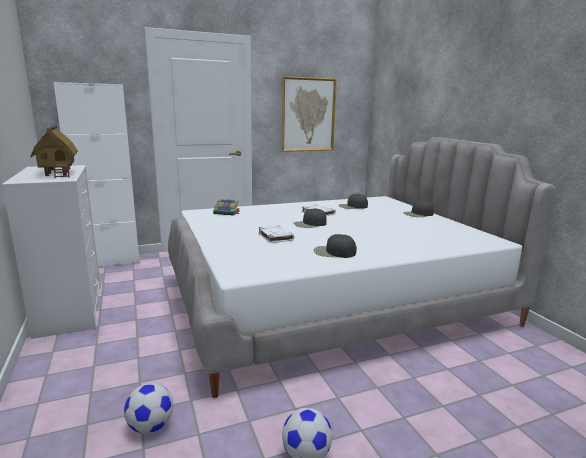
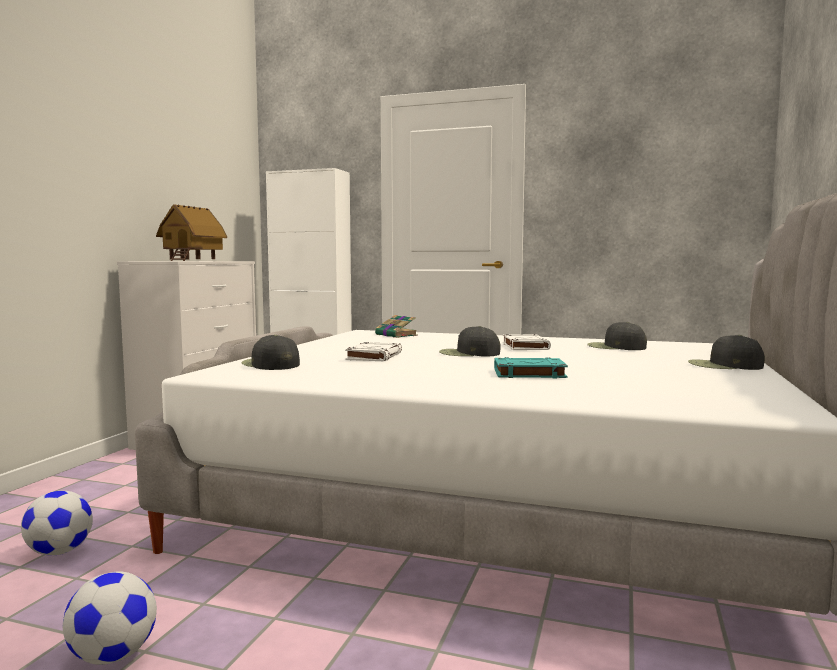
camera: 40 degrees right, 10 degrees down
(308, 115) = (628, 200): picture -> none
(334, 252) = (394, 377): black cap -> black cap (270, 364)
(375, 236) = (528, 373): none -> turquoise book

